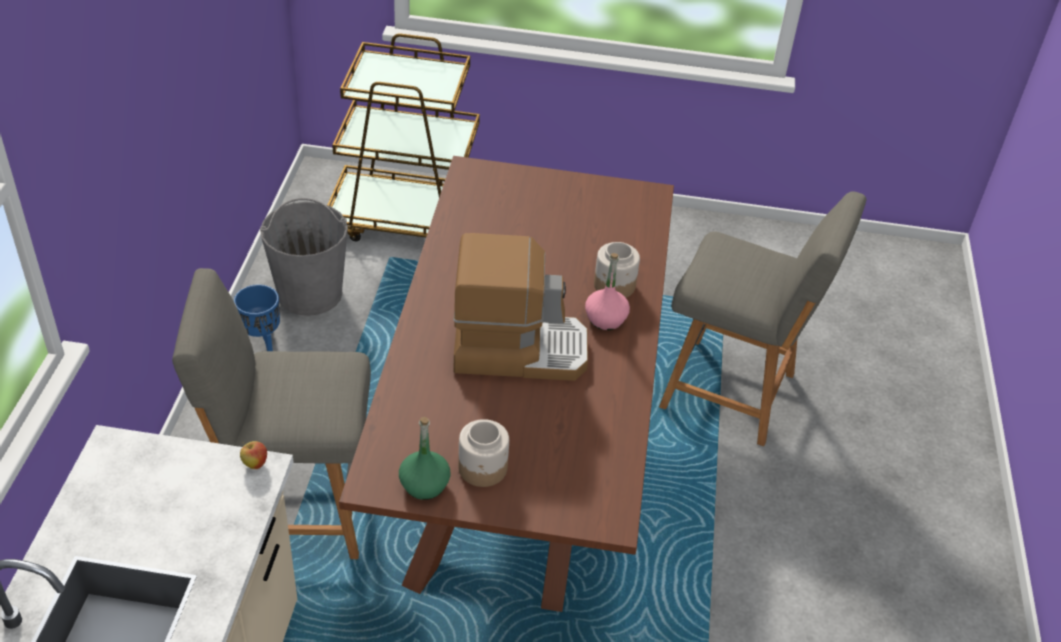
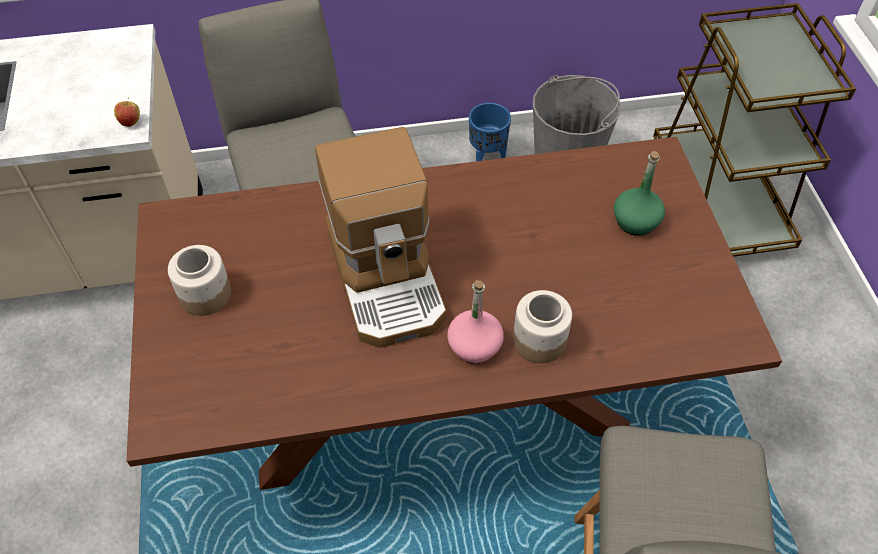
camera: 75 degrees right, 10 degrees up
(424, 485) = (172, 256): green bottle -> green bottle (636, 221)

